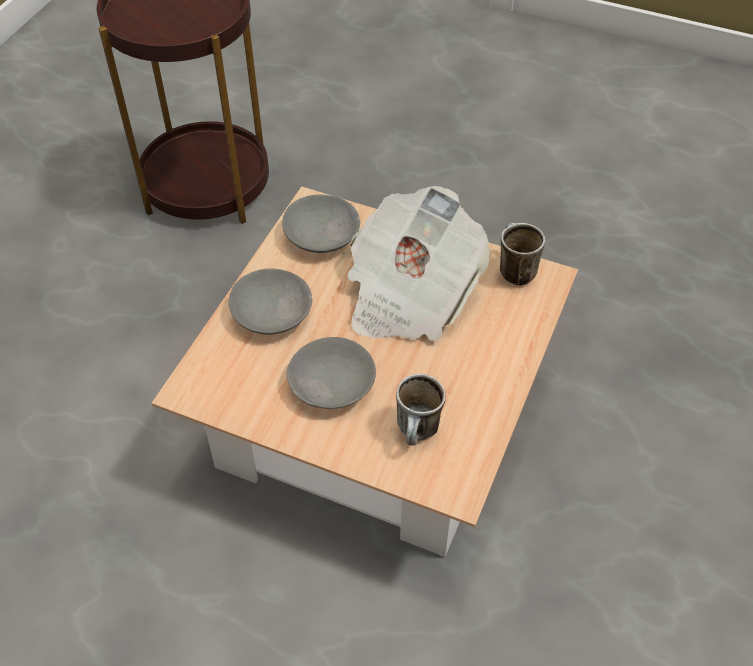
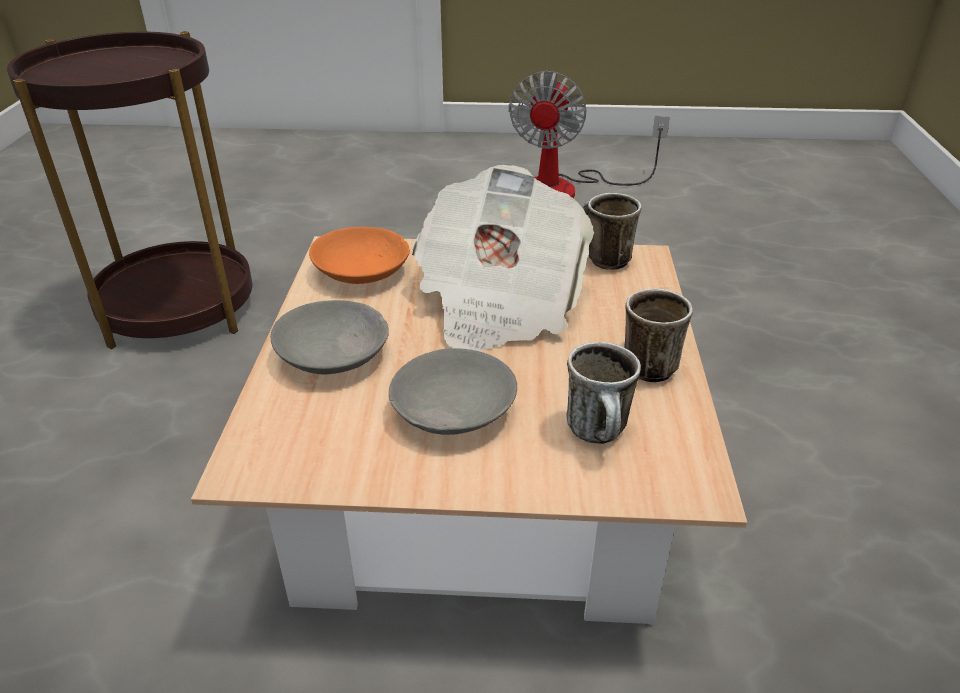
camera: 20 degrees left, 15 degrees down
(323, 236) = (363, 271): grey bowl -> orange bowl
(485, 382) = (644, 363): none -> mug
(597, 121) = (566, 189): none -> fan

